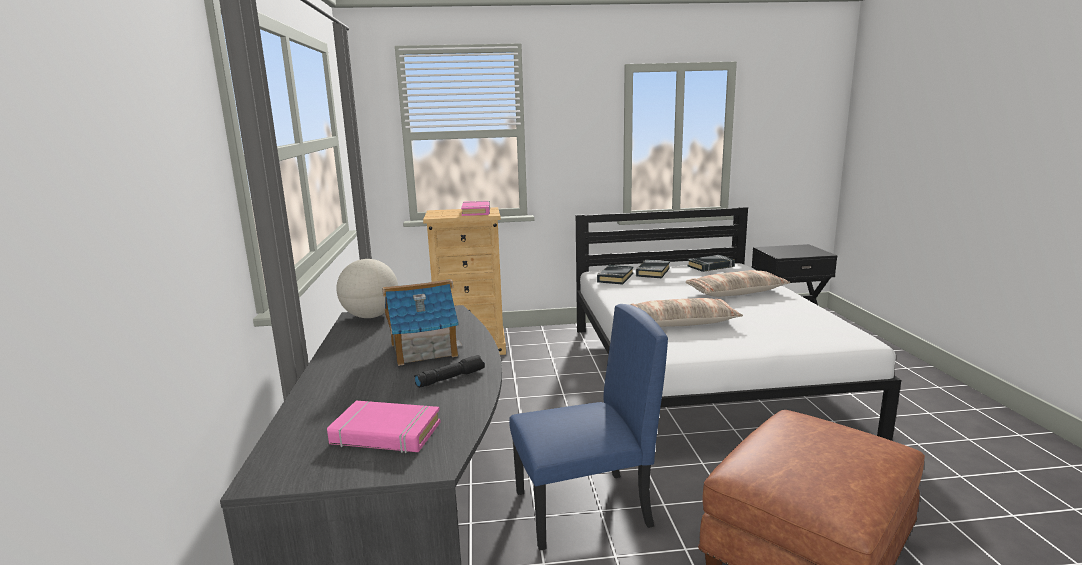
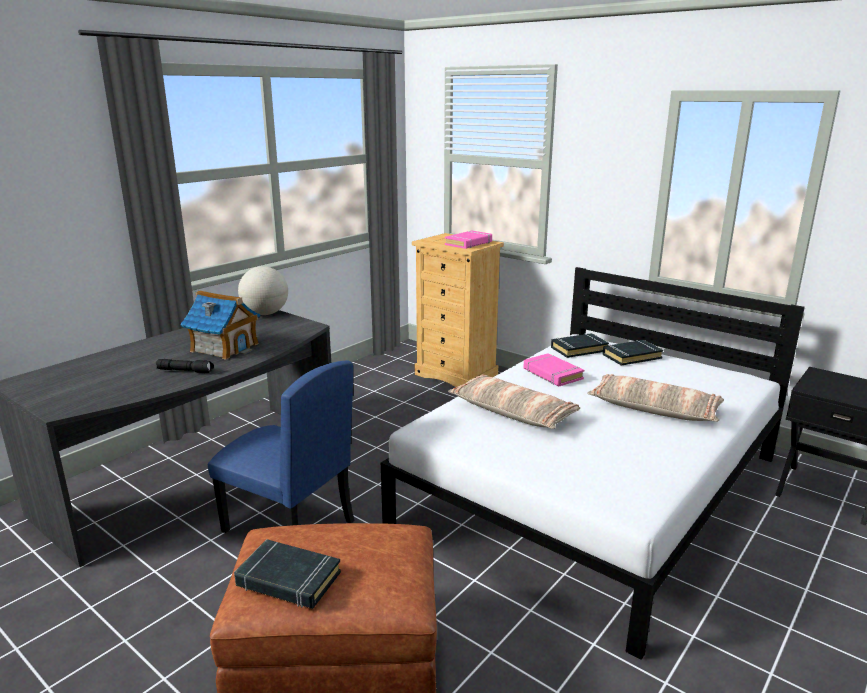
camera: 45 degrees right, 5 degrees up
(385, 434) = (88, 386): pink book -> pink book (552, 374)
(711, 266) = (713, 373): black book -> black book (288, 580)

